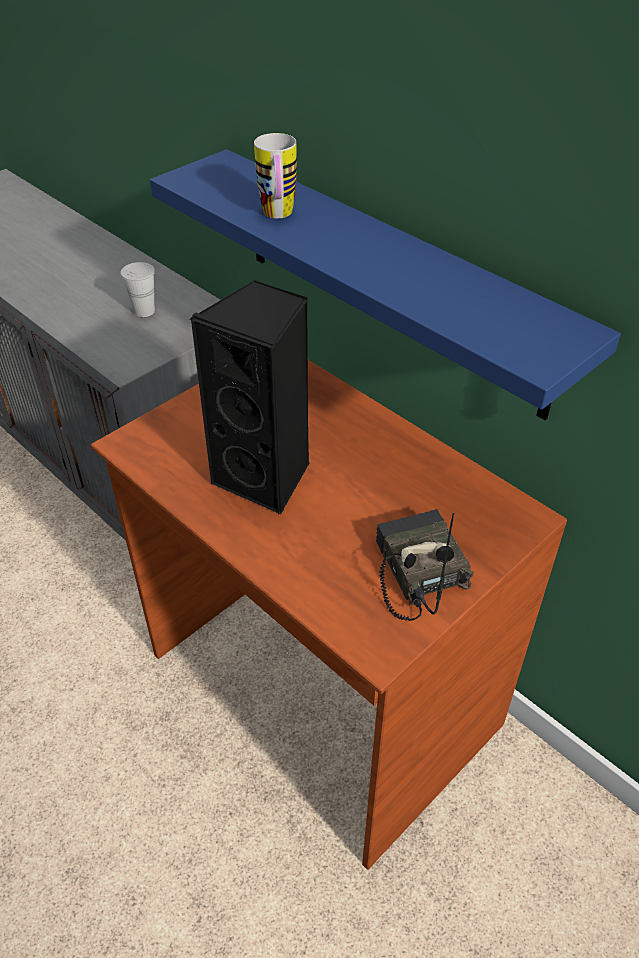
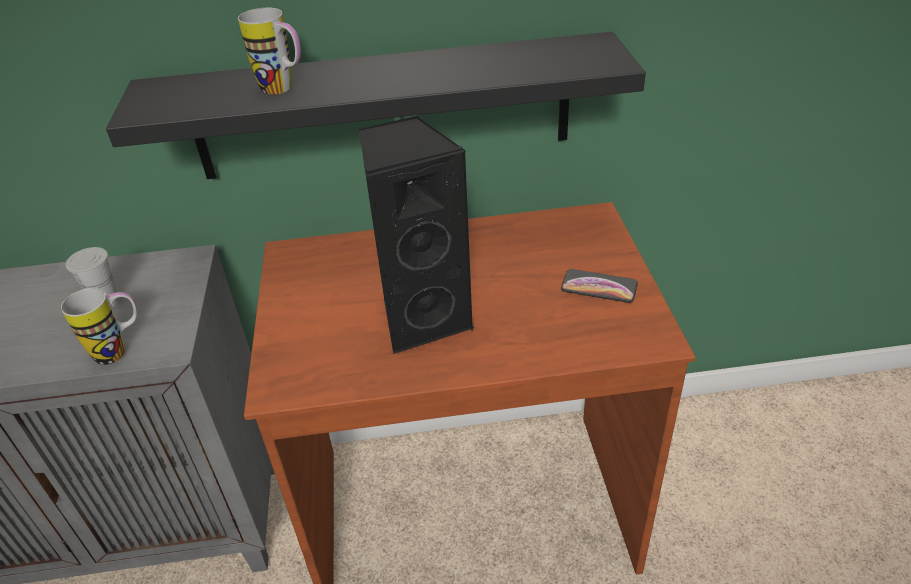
camera: 50 degrees left, 5 degrees down
(105, 349) = (120, 350): none -> mug
(390, 280) = (383, 108): blue shelf -> black shelf
(415, 571) = (599, 287): radio -> phone

